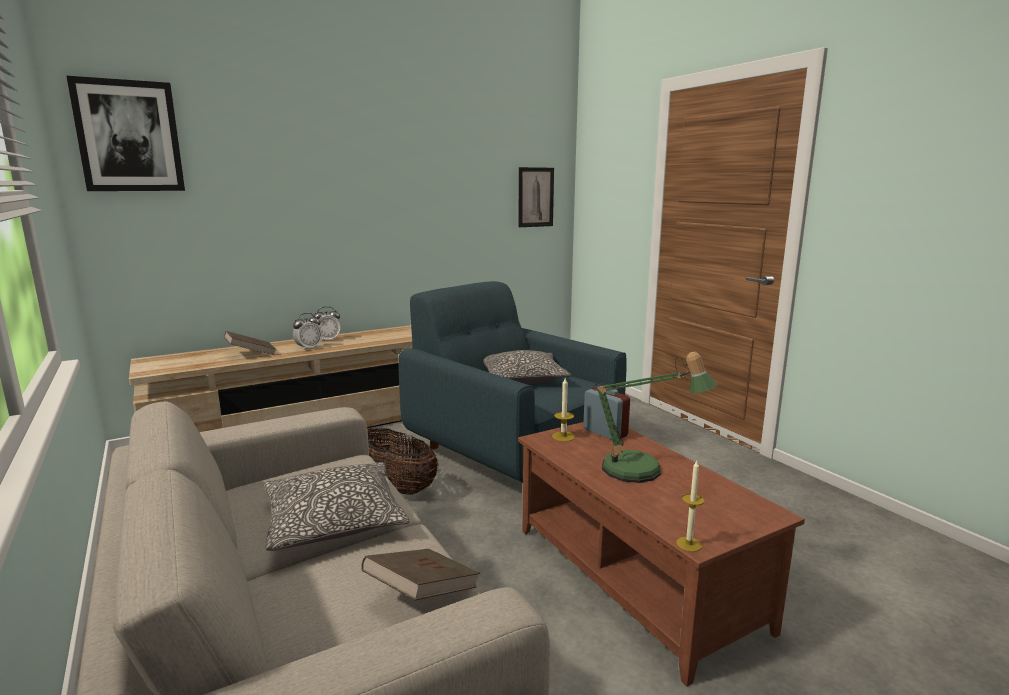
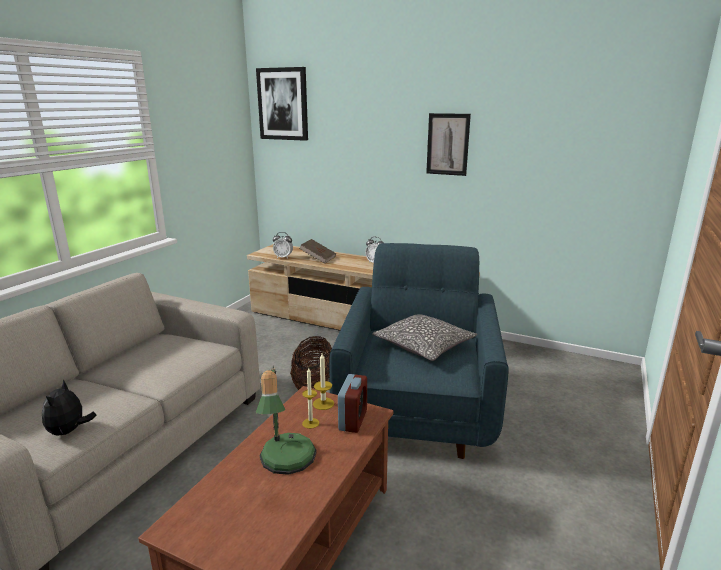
camera: 55 degrees right, 5 degrees up
(308, 348) = (351, 265): alarm clock -> alarm clock (283, 257)
(334, 520) = (142, 374): pillow -> none
(422, 593) = (69, 431): brown book -> plush toy
(535, 197) = (620, 162): picture -> picture (447, 144)
(689, 544) = (166, 524): candle -> candle (310, 423)

